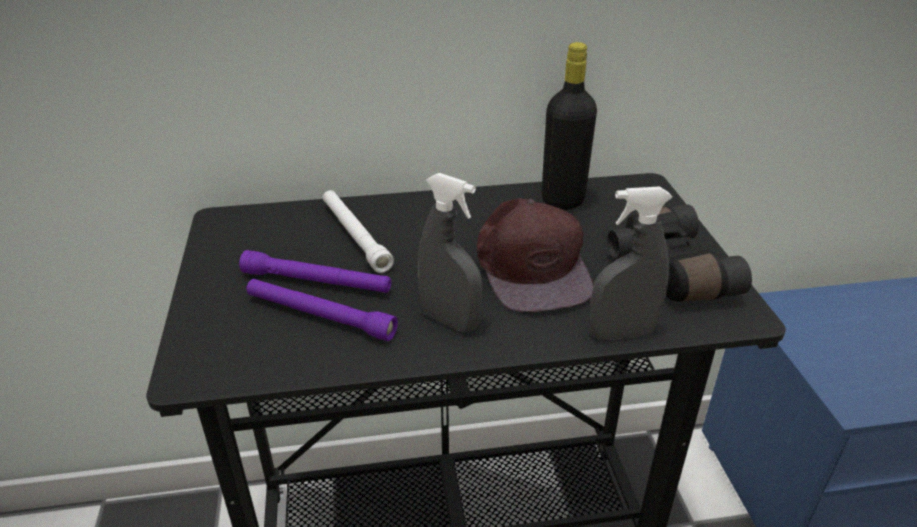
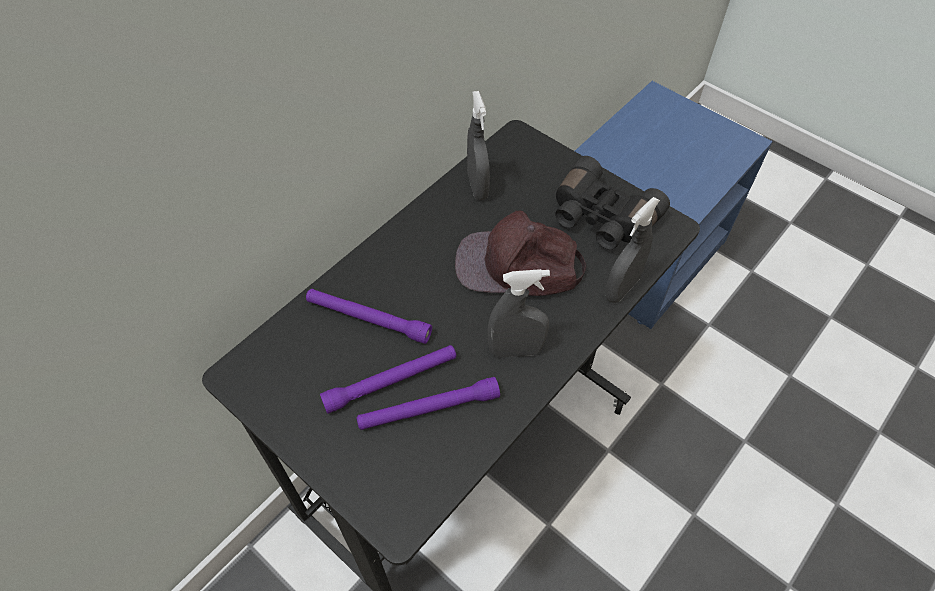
camera: 40 degrees left, 20 degrees up
(355, 236) = (368, 319): white flashlight -> purple flashlight
(532, 266) = (518, 266): brown cap -> brown cap turned 150 degrees clockwise
(562, 199) = (477, 186): black bottle -> grey spray bottle

